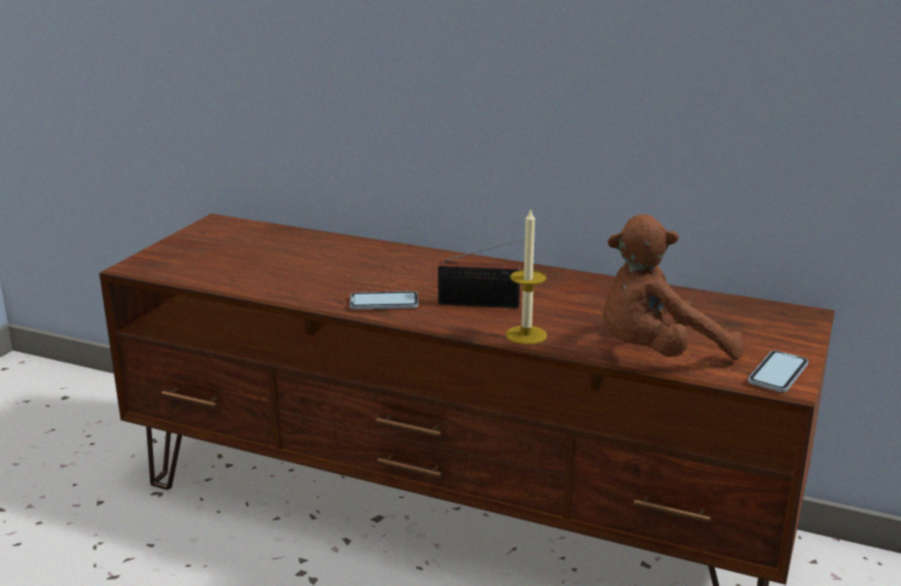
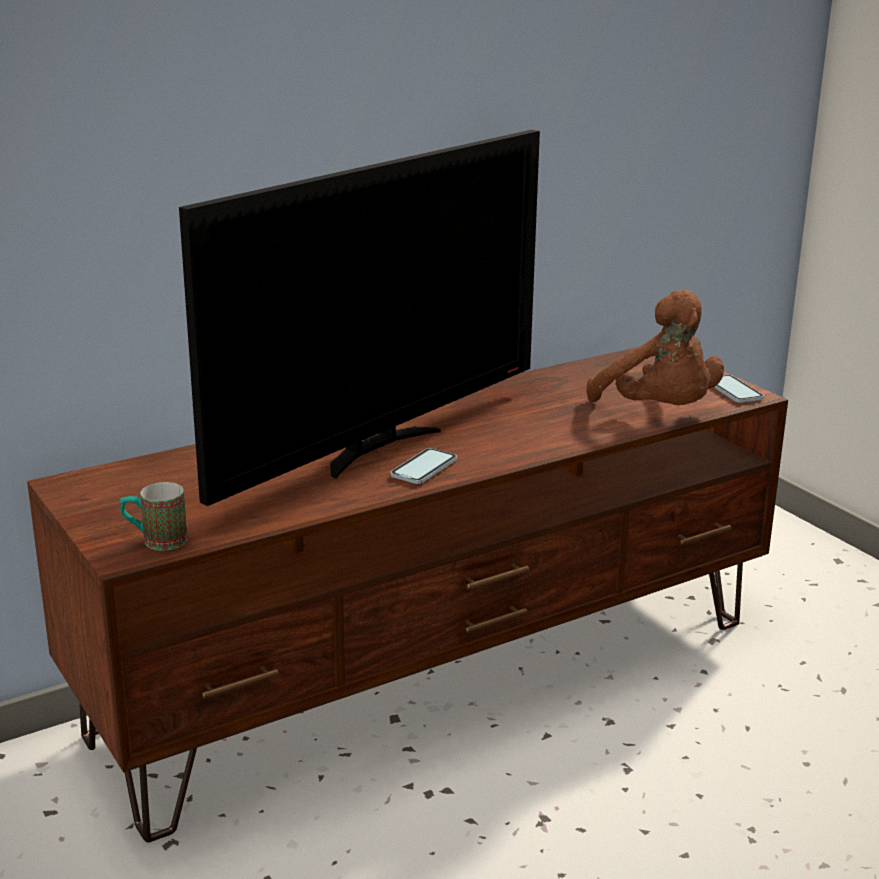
camera: 55 degrees left, 0 degrees up
(164, 267) = (155, 541): none -> mug
(397, 279) = (378, 448): none -> television
(483, 304) = (486, 434): radio -> none
(526, 335) = (568, 439): candle -> none
(657, 354) = (659, 412): brown plush toy -> brown plush toy turned 45 degrees counterclockwise

